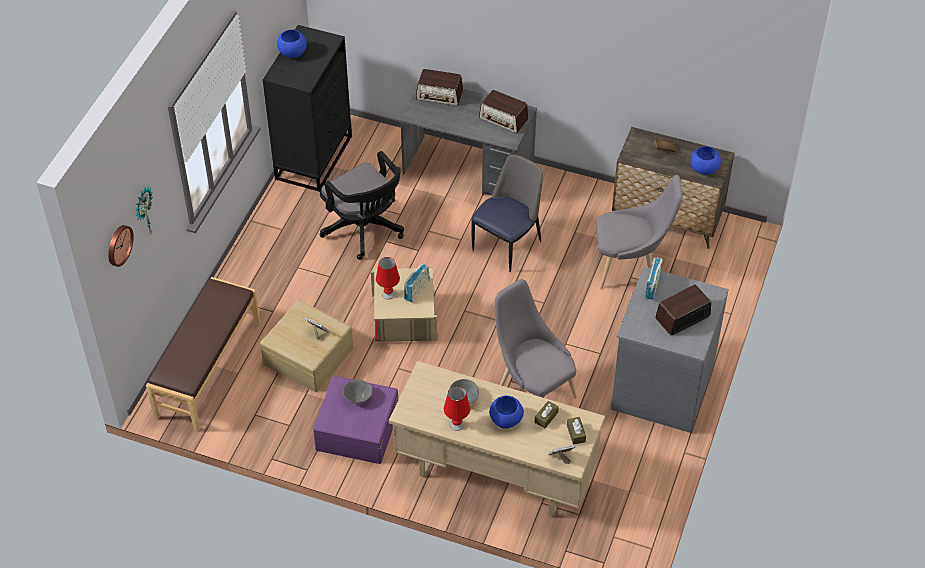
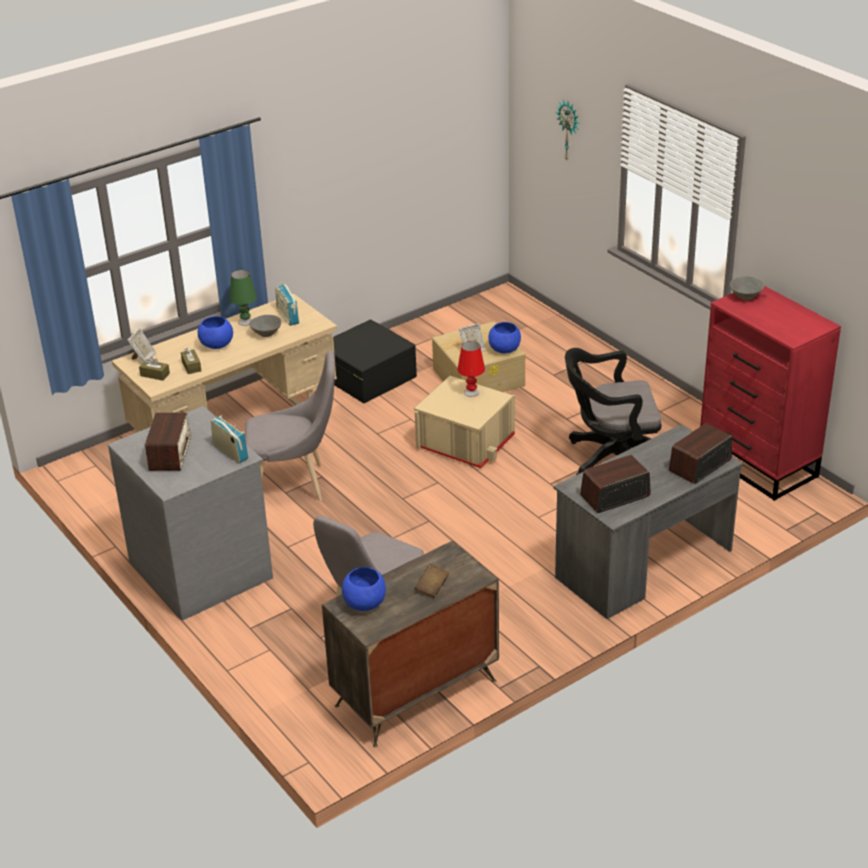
camera: 125 degrees right, 15 degrees down
(118, 245) = (536, 108): wall clock -> none
(207, 369) = (519, 325): brown bench -> none
(292, 53) = (788, 309): blue bowl -> blue bowl (504, 350)
(314, 157) = (758, 464): black dresser -> red dresser
(357, 430) = (368, 375): purple storage box -> black storage box
(358, 398) = (375, 348): grey bowl -> grey bowl (745, 297)
(417, 290) = (458, 410): radio -> radio (288, 316)
(457, 424) = (245, 321): red table lamp -> green table lamp
(508, 244) = (499, 547): chair -> none

